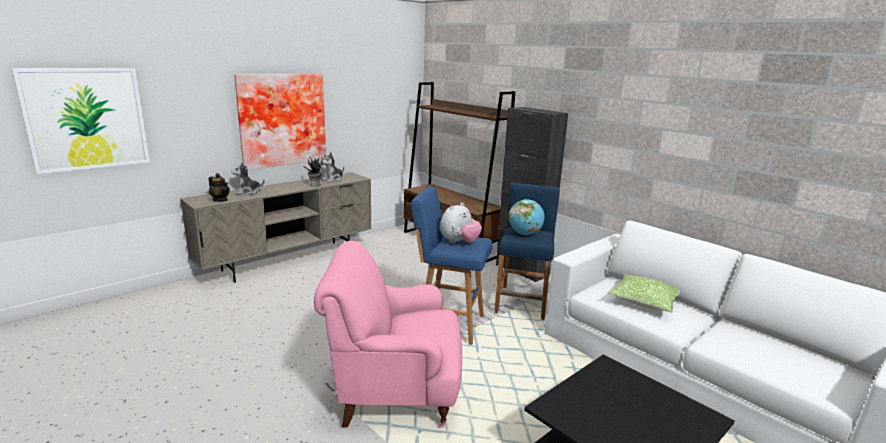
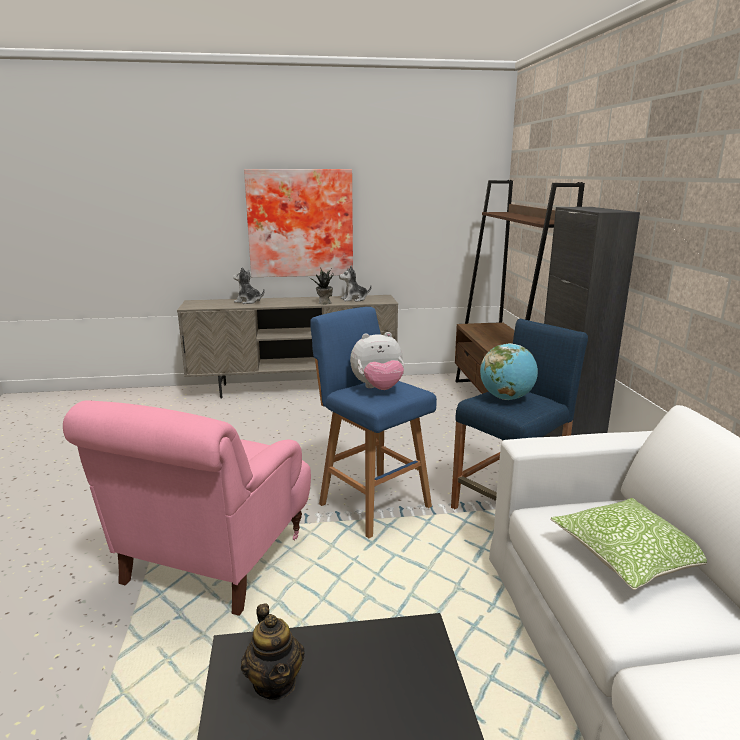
camera: 35 degrees right, 0 degrees up
(86, 119) = (101, 212): picture -> none
(220, 200) = (211, 305): teapot -> teapot (275, 682)
(394, 393) = (212, 561): pink armchair -> pink armchair turned 105 degrees counterclockwise

